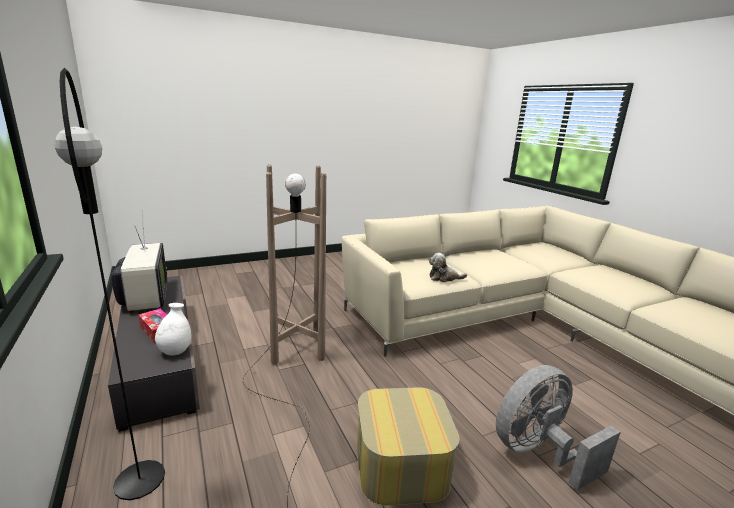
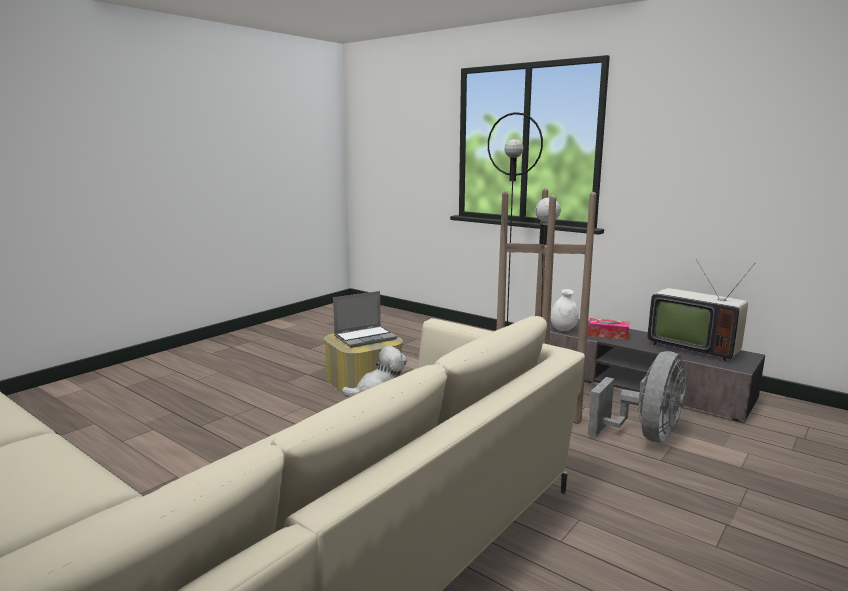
camera: 155 degrees right, 5 degrees down
(401, 419) = (365, 338): none -> laptop
(538, 452) = (254, 408): grey fan -> grey fan (645, 436)

